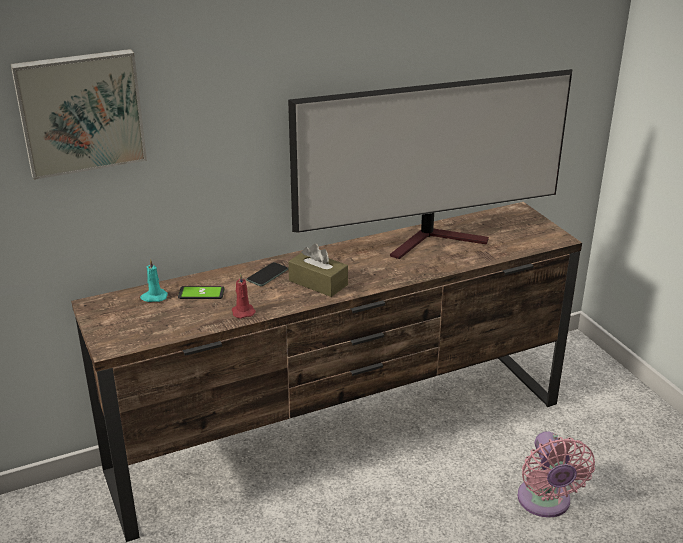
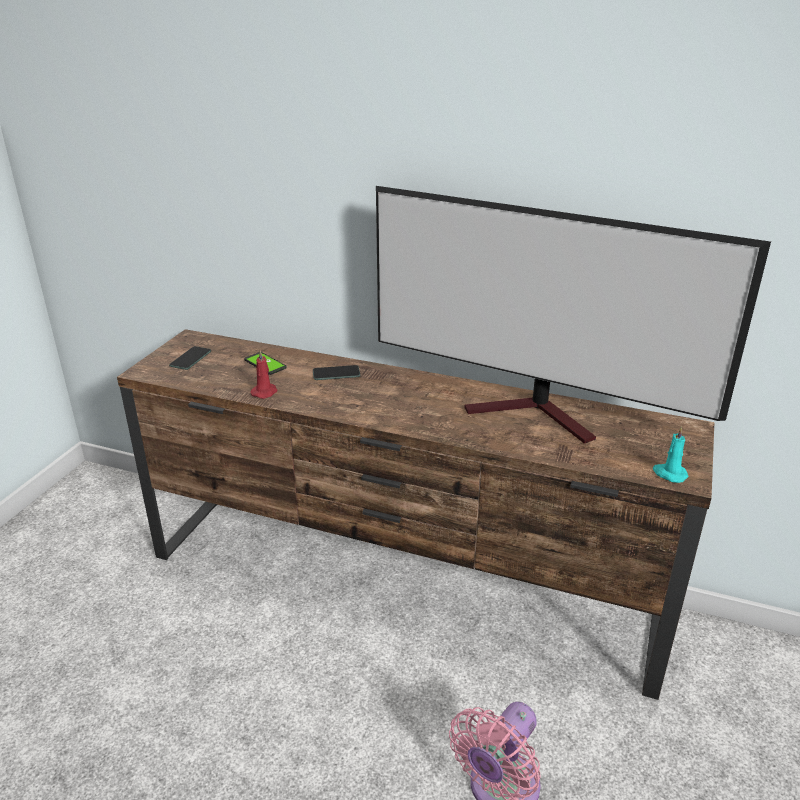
camera: 45 degrees right, 0 degrees up
(80, 112) = (197, 151): picture -> none
(130, 318) = (190, 358): none -> phone
(153, 297) = (232, 351): turquoise candle -> turquoise candle (669, 474)
(318, 283) = (361, 399): brown tissue box -> none

